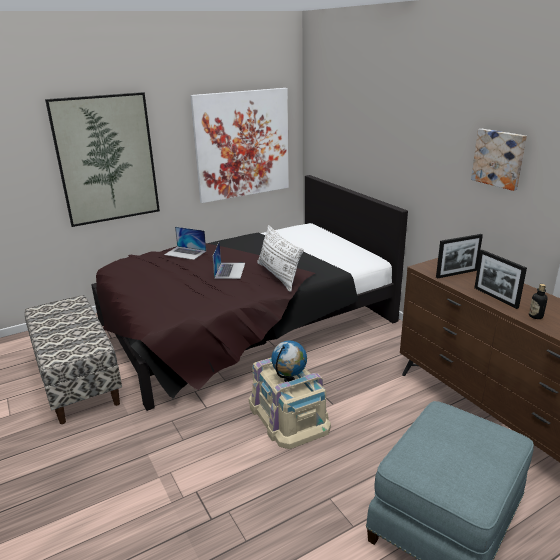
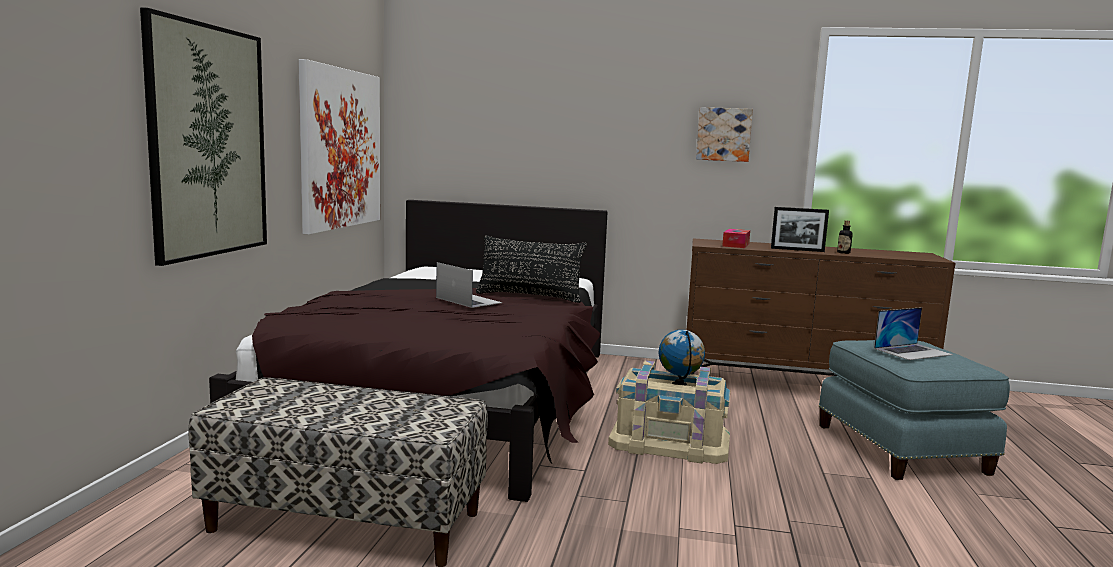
camera: 50 degrees left, 15 degrees down
(185, 253) = (356, 298): laptop -> laptop (913, 351)
(278, 275) = (529, 296): white pillow -> black pillow
(456, 274) = (736, 245): picture frame -> tissue box

